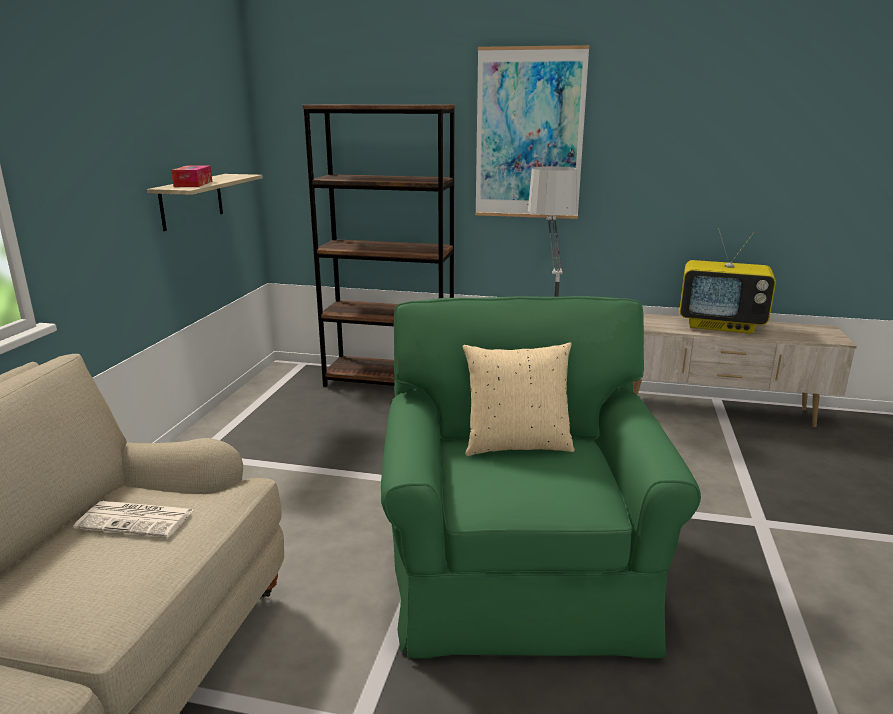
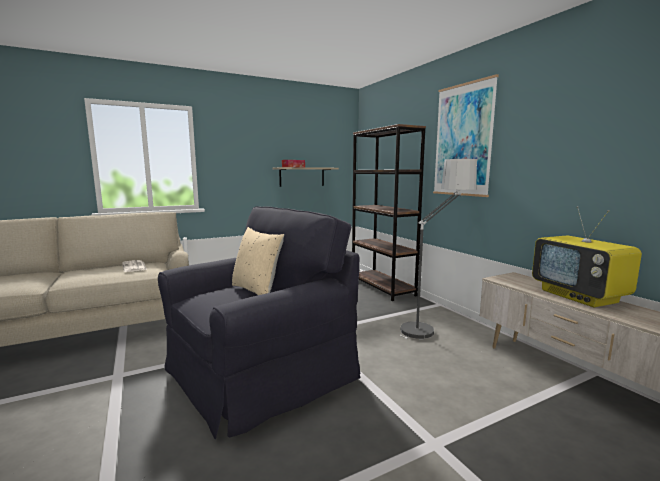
camera: 50 degrees right, 10 degrees down
(519, 573) = (257, 373): green armchair -> black armchair

